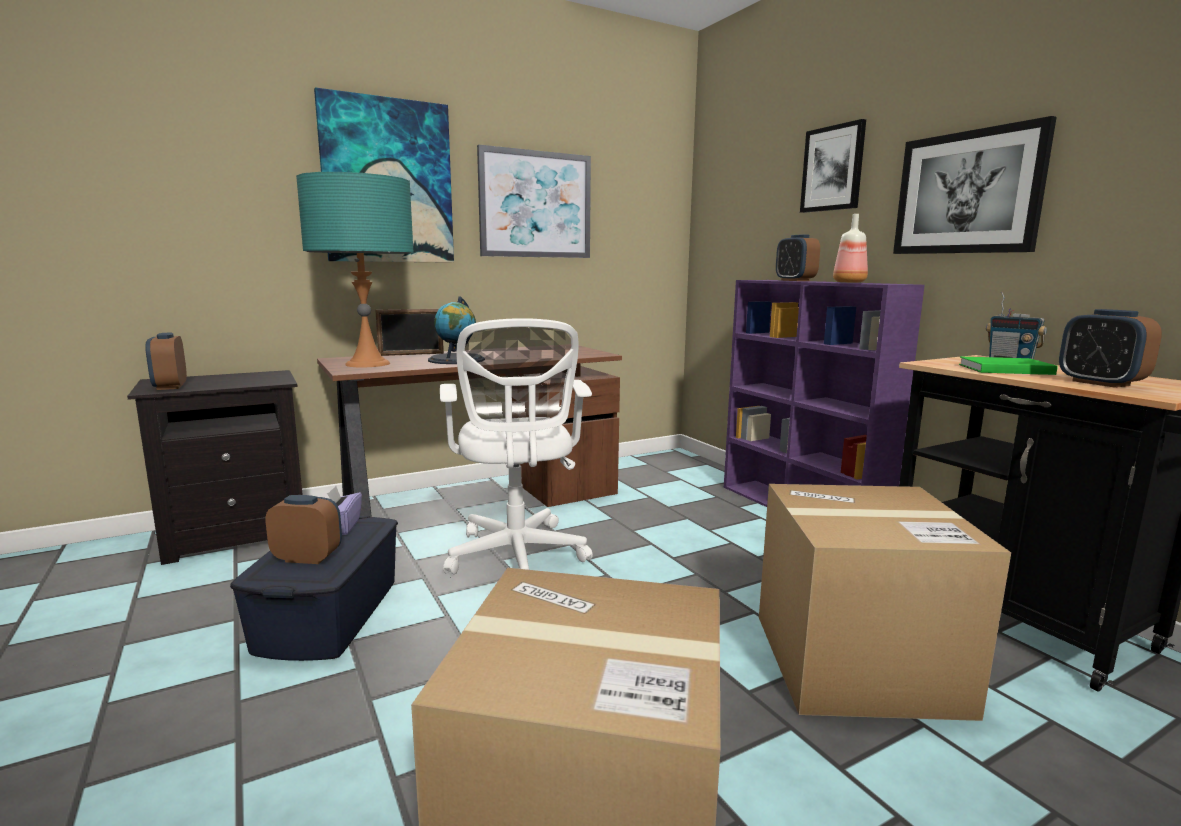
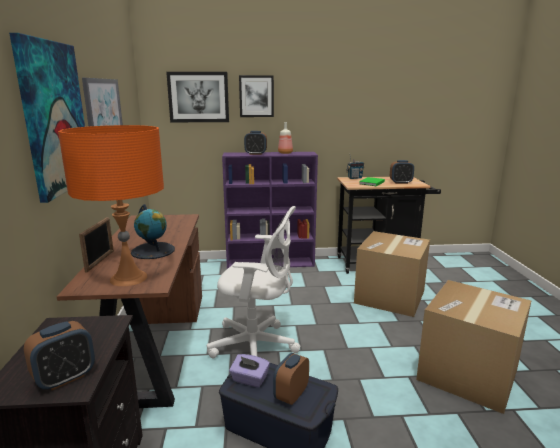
camera: 65 degrees left, 5 degrees up
(170, 386) = (65, 378): alarm clock -> alarm clock turned 45 degrees counterclockwise
(367, 364) = (129, 278): turquoise table lamp -> orange table lamp
(967, 193) = (325, 114): picture -> picture (198, 97)

